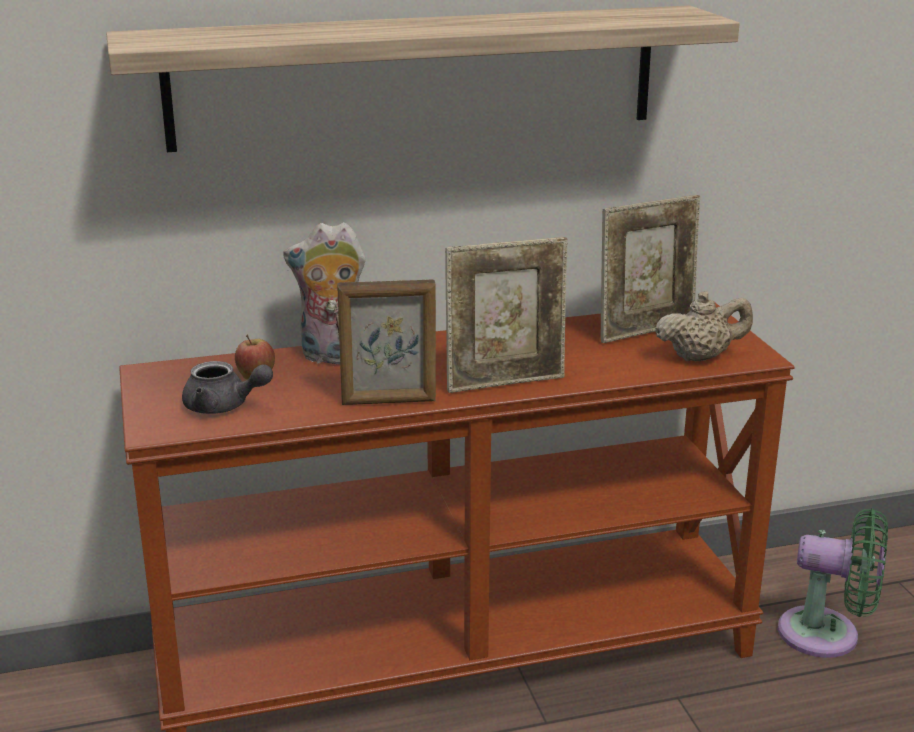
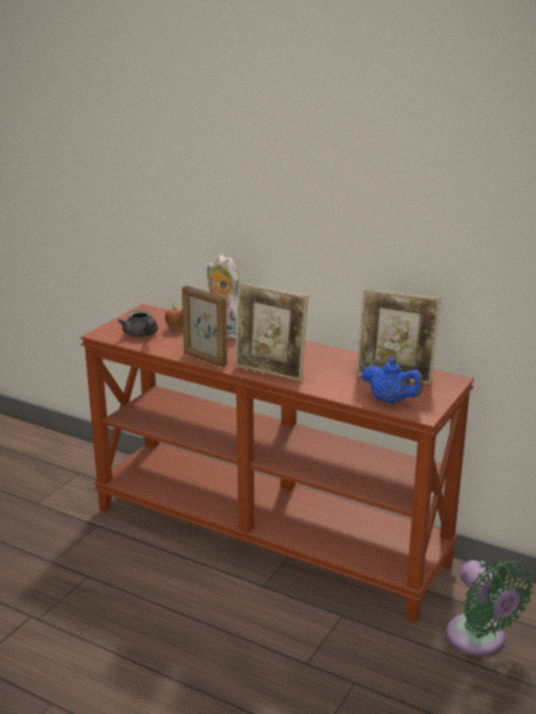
camera: 45 degrees right, 0 degrees up
(416, 77) = (293, 184): shelf -> none
(700, 357) = (391, 401): beige teapot -> blue teapot

